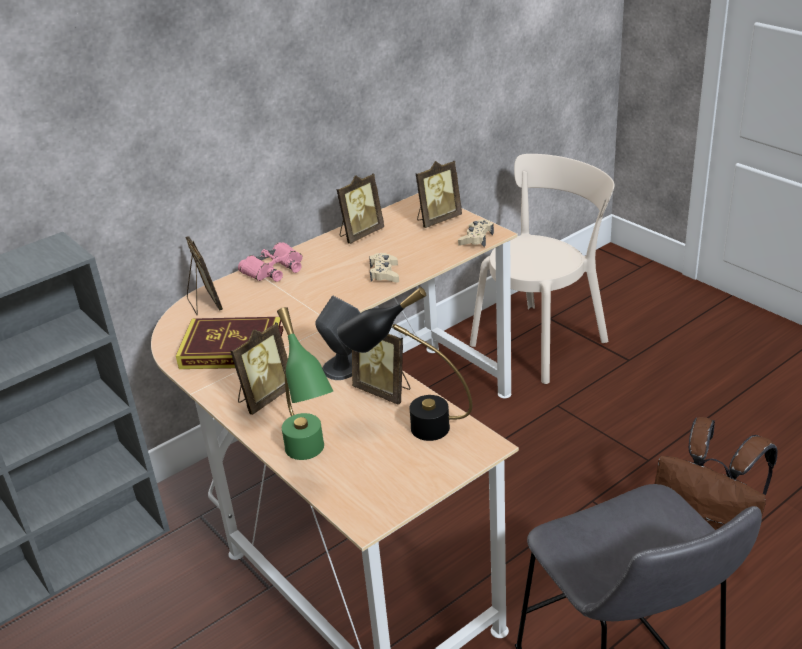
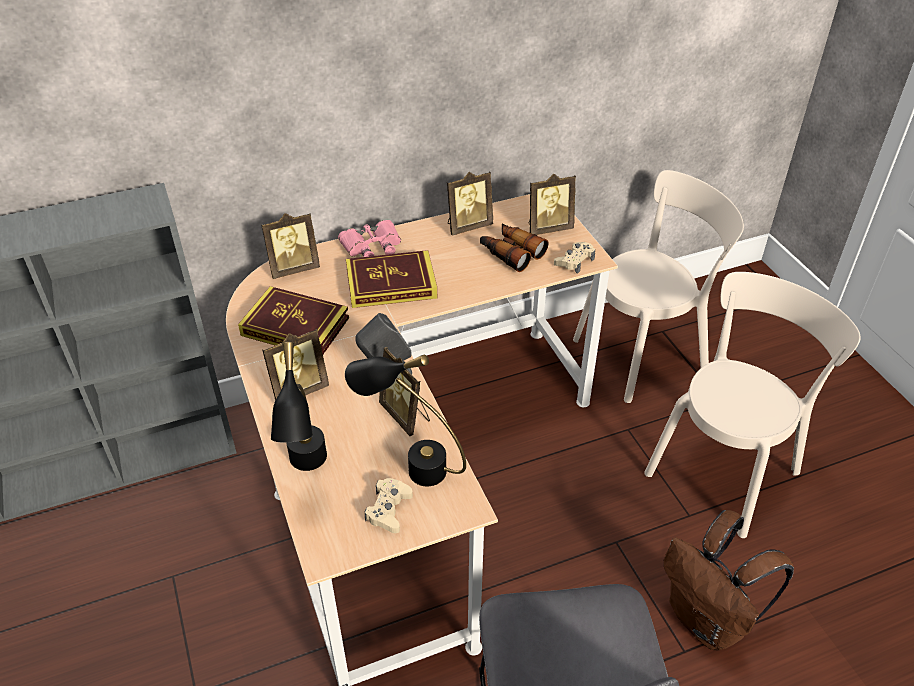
camera: 15 degrees right, 10 degrees up
(204, 304) = (293, 268): picture frame -> picture frame turned 75 degrees clockwise
(310, 294) = (391, 284): none -> book
(310, 458) = (307, 471): green table lamp -> black table lamp
(384, 273) = (468, 279): beige game controller -> beige game controller (389, 509)
(413, 245) = (511, 253): none -> binoculars
(661, 413) = (725, 468): none -> beige chair

